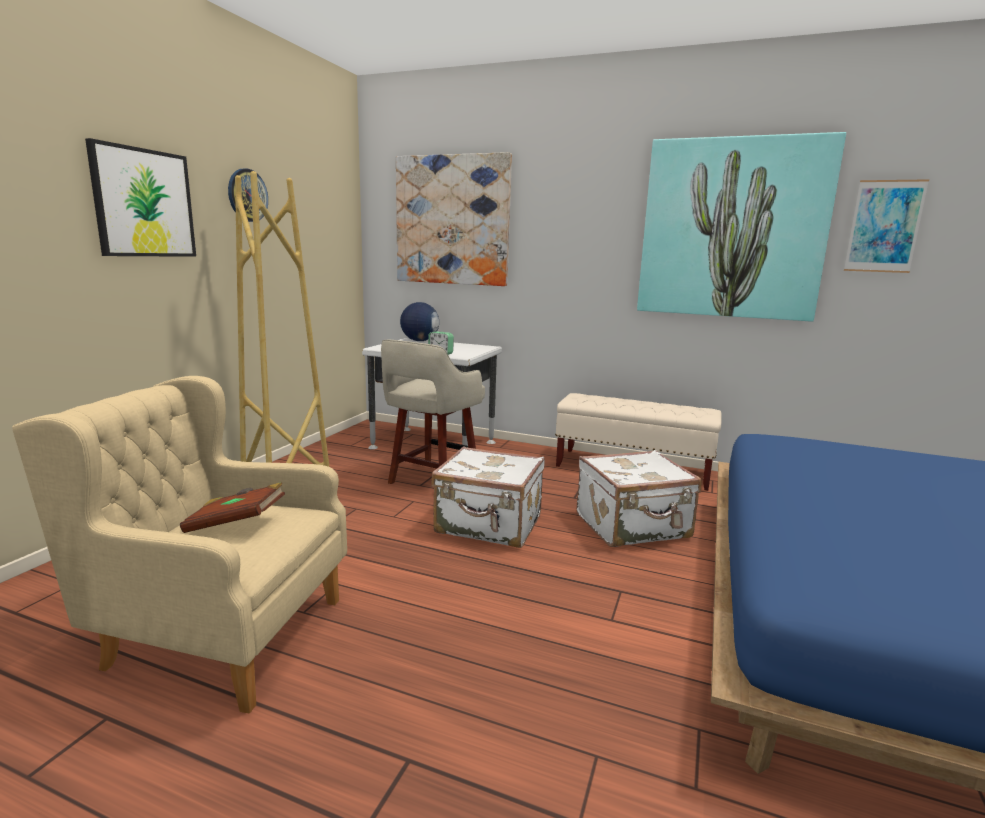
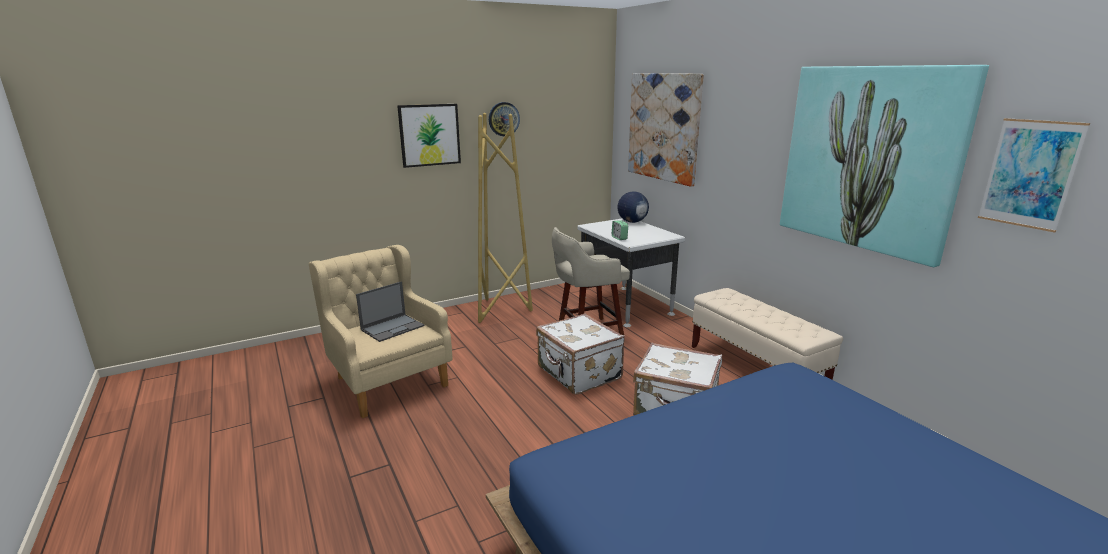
camera: 40 degrees right, 5 degrees up
(236, 524) = (393, 327): brown book -> laptop

